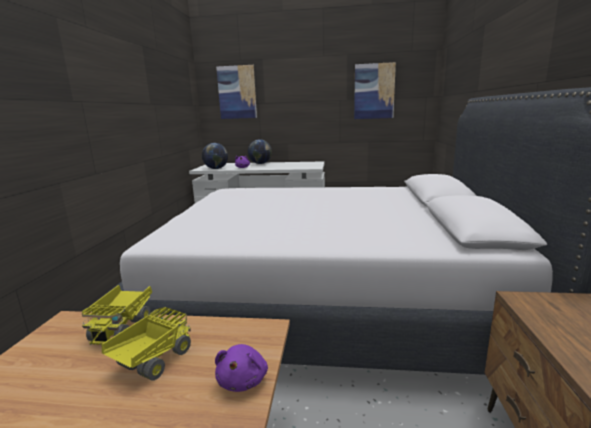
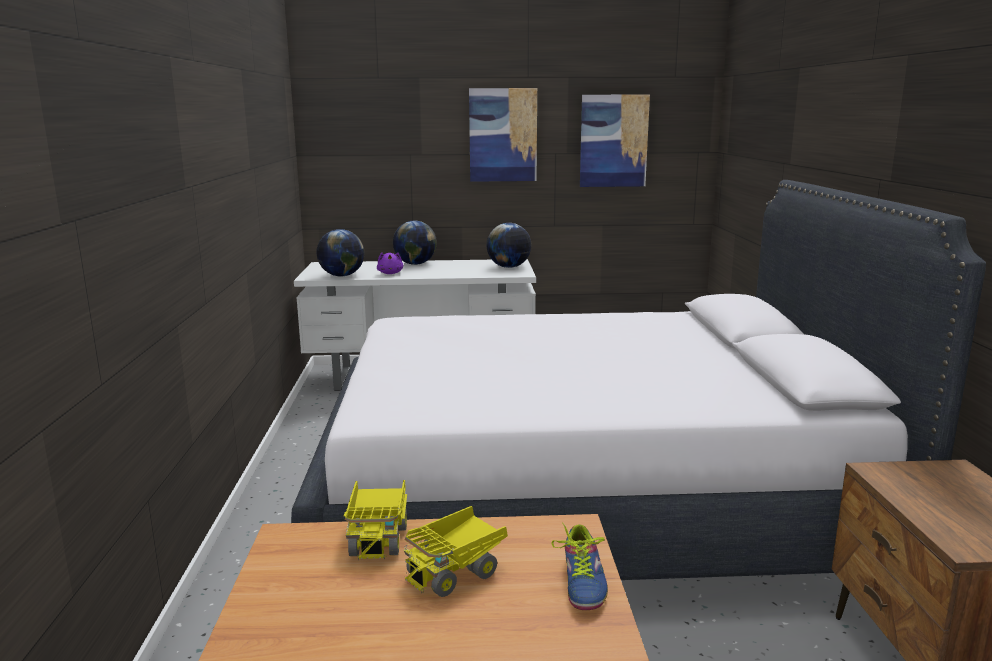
camera: 10 degrees left, 0 degrees up
(153, 361) = (456, 572): toy truck -> toy truck turned 150 degrees counterclockwise
(237, 92) = (371, 134): picture -> picture (503, 135)
(243, 380) = (583, 581): purple plush toy -> shoe
(310, 165) = (509, 267): none -> globe

